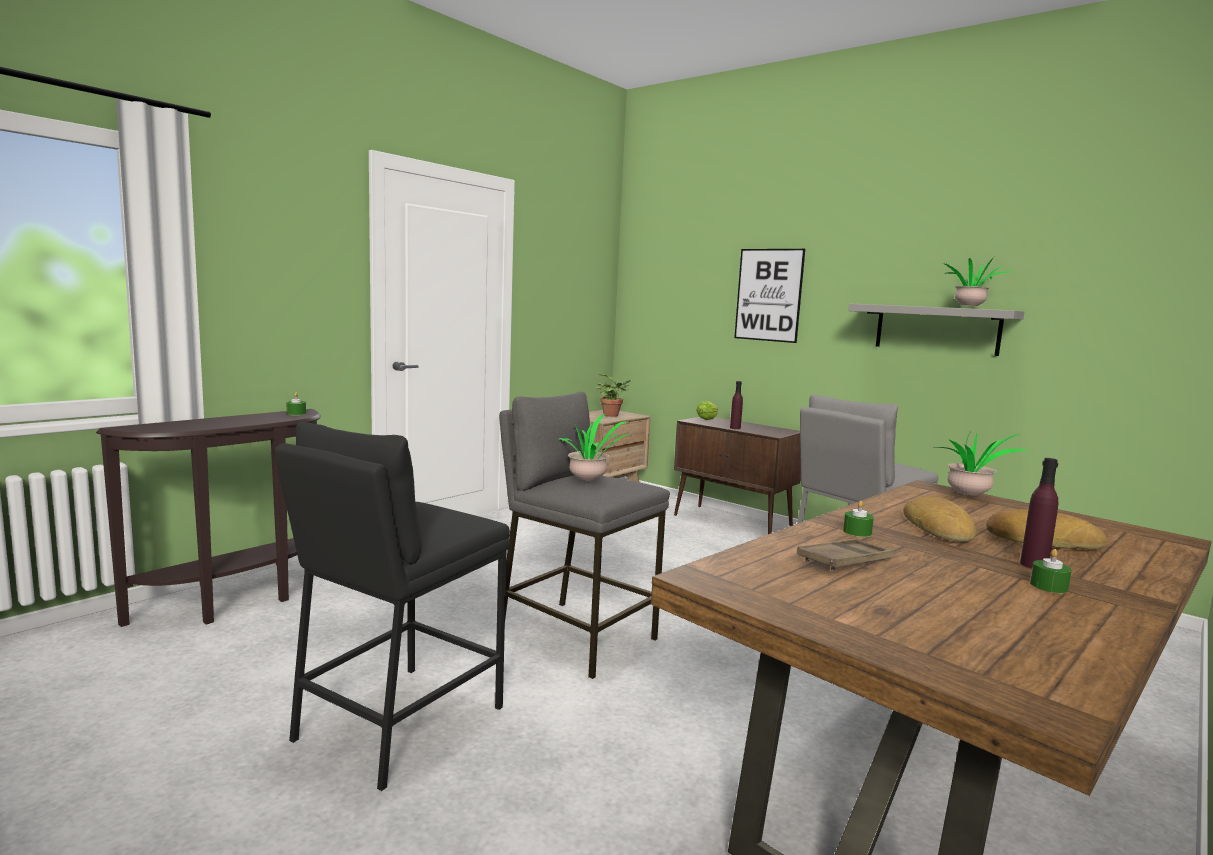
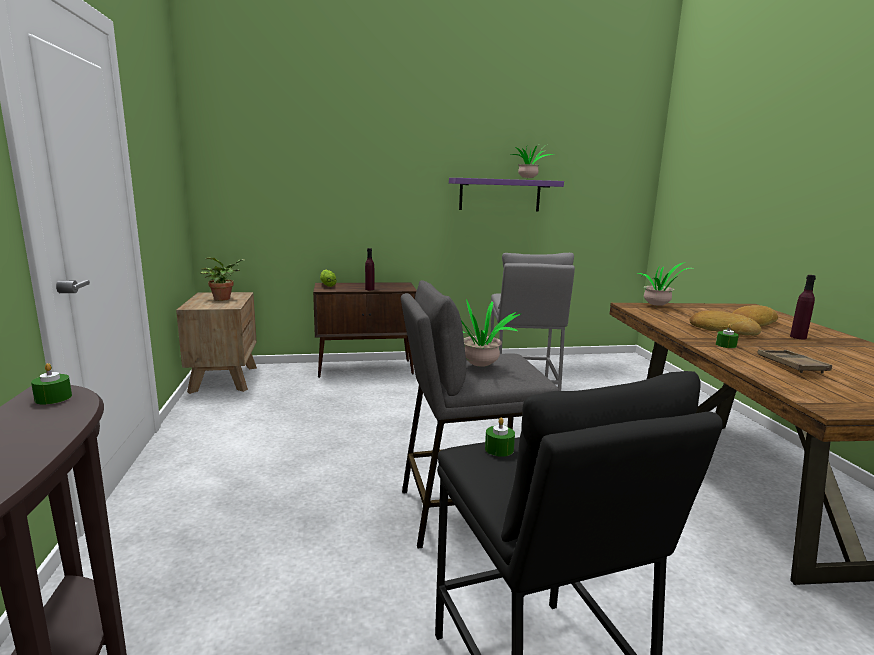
camera: 50 degrees left, 5 degrees up
(768, 295) = (366, 170): picture -> none
(937, 329) = (500, 195): grey shelf -> purple shelf
(1048, 586) = (836, 346): green candle -> green candle (499, 449)

